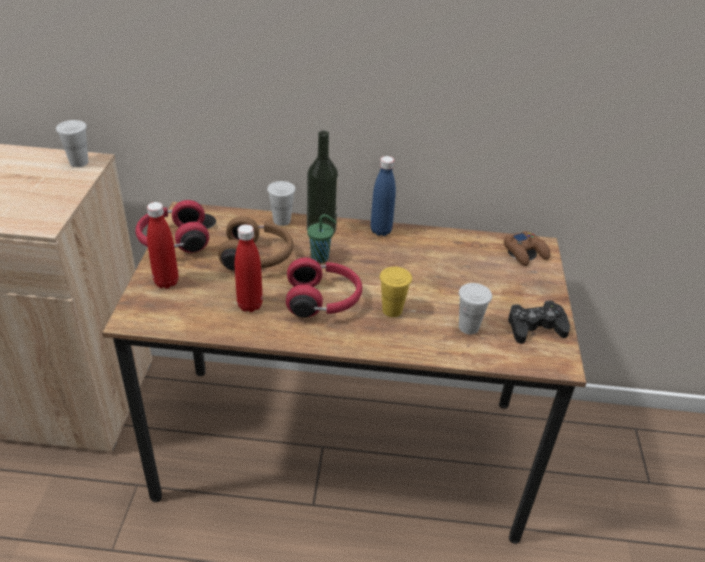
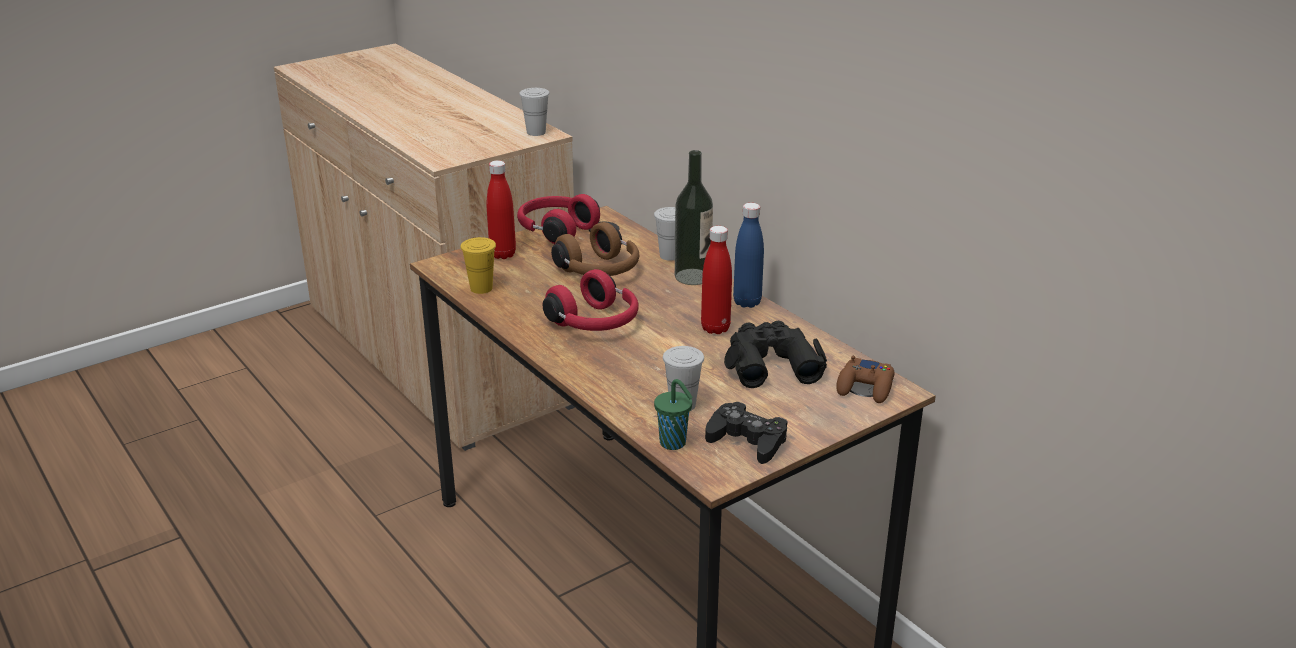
camera: 50 degrees right, 10 degrees down
(250, 305) = (533, 297): red bottle -> red bottle (715, 328)
(321, 257) = (652, 295): green cup -> green cup (674, 443)
(392, 310) = (638, 358): yellow cup -> yellow cup (481, 288)
(461, 266) = (771, 363): none -> black binoculars

